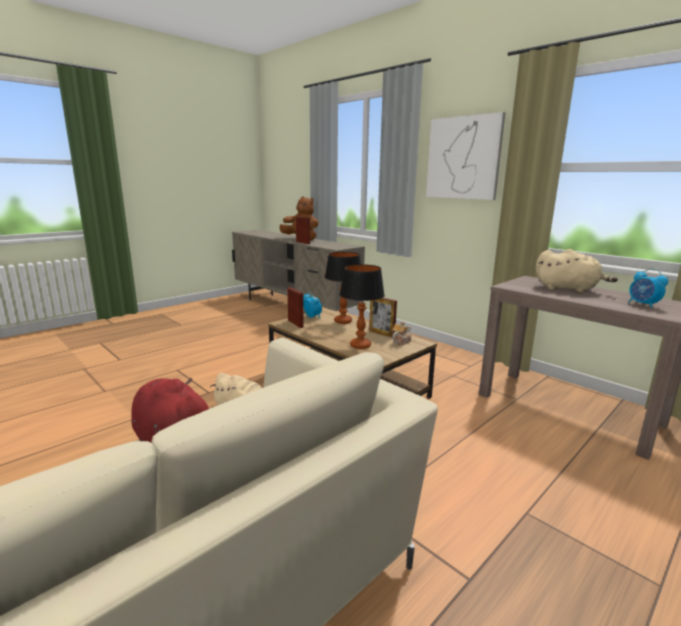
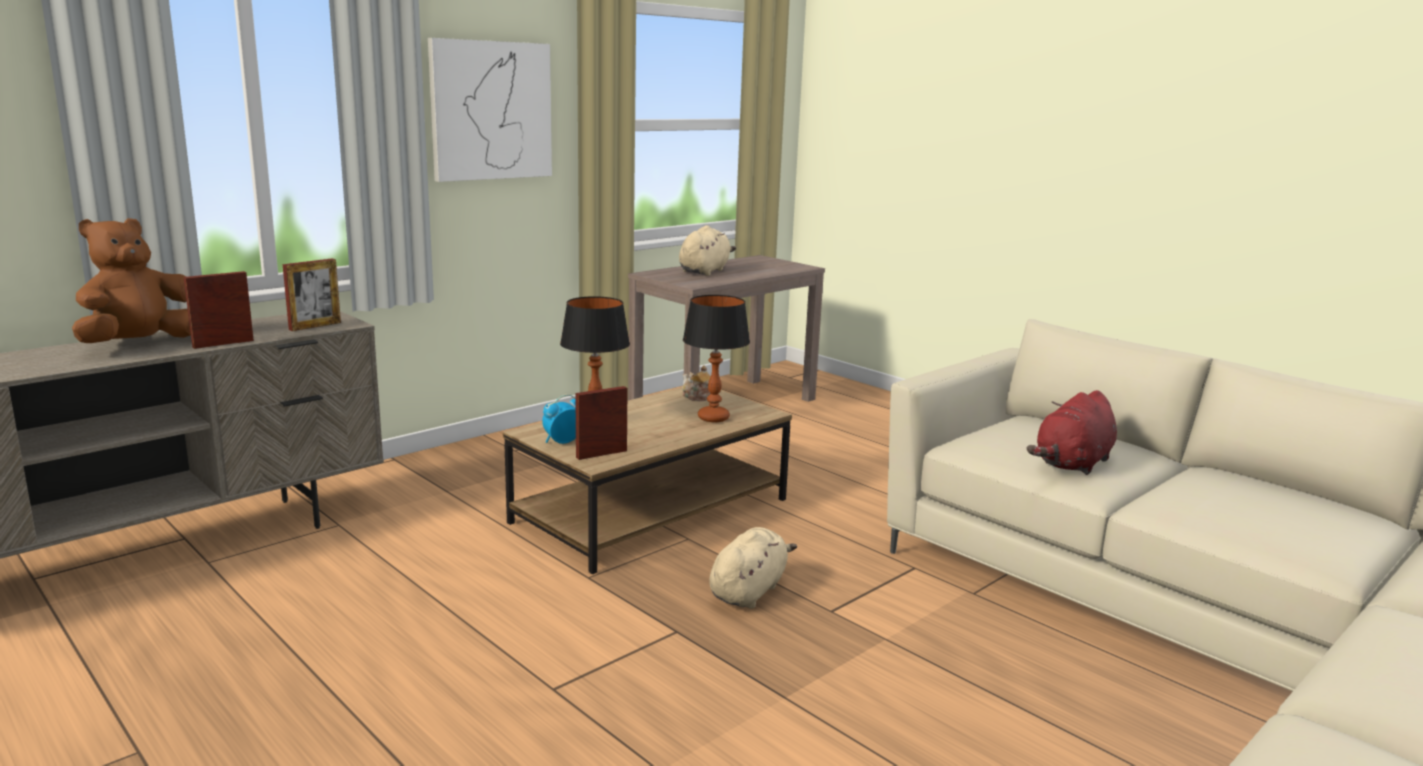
camera: 90 degrees left, 0 degrees up
(381, 333) = (660, 404): picture frame -> picture frame (315, 326)
(643, 304) = (766, 265): alarm clock -> none

